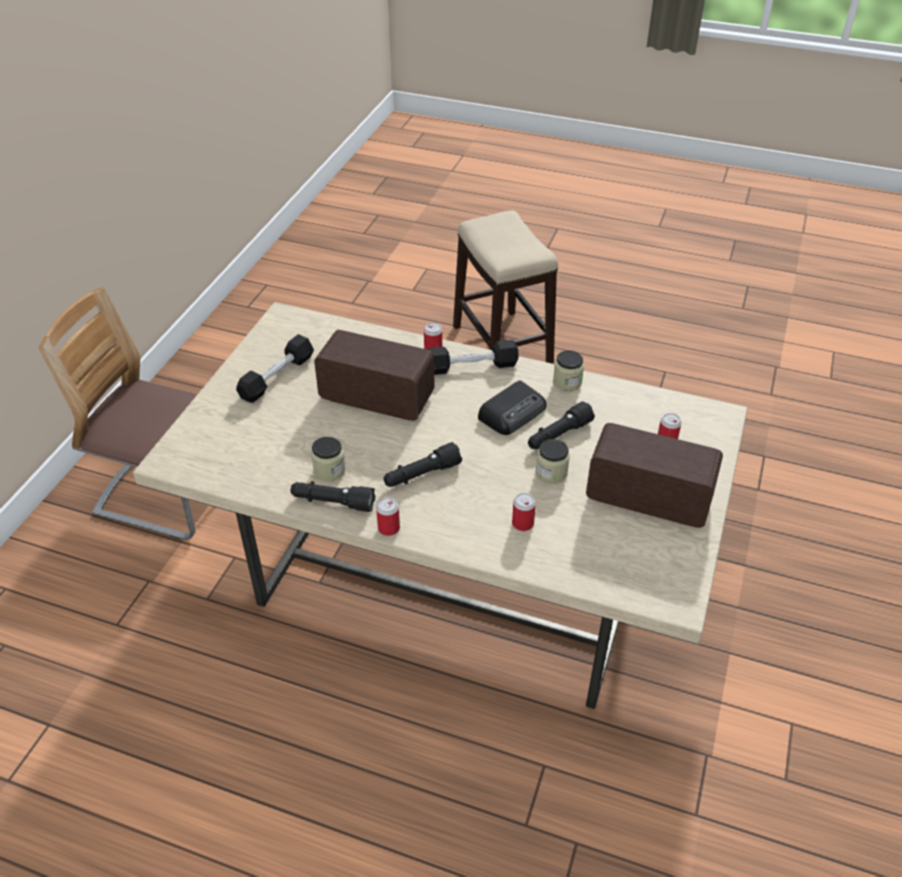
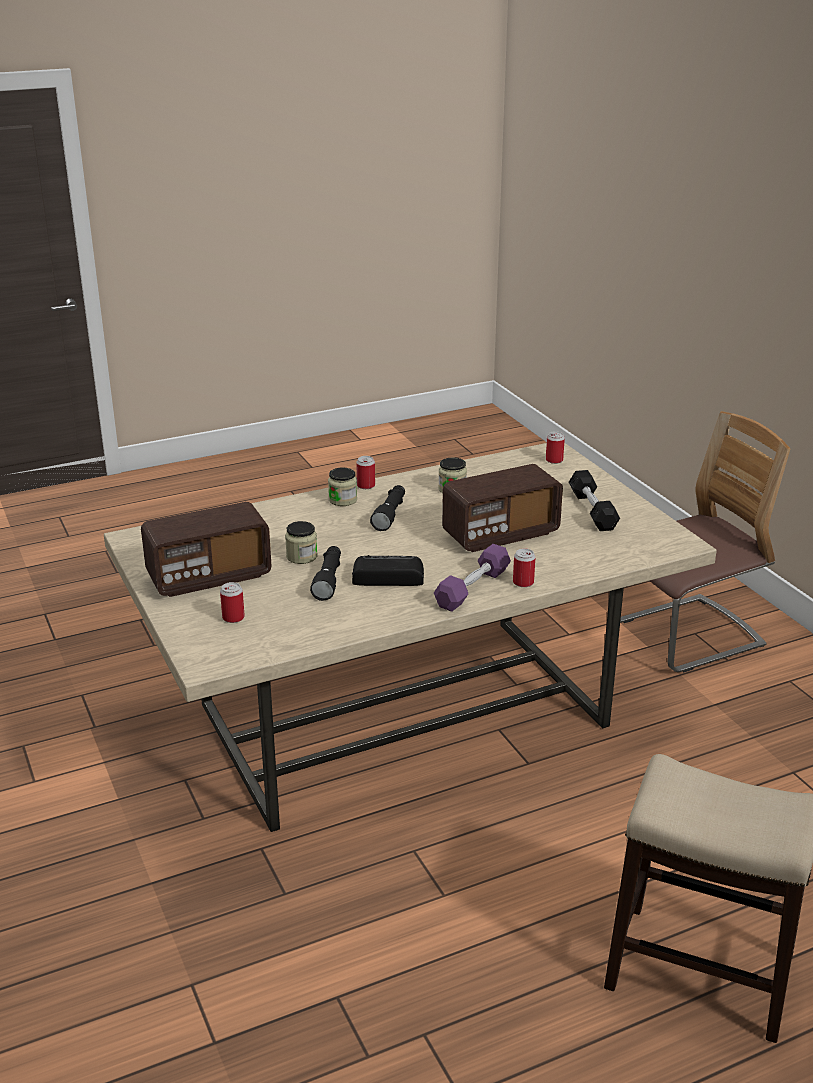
camera: 135 degrees right, 15 degrees down
(333, 502) = (420, 479): black flashlight -> none
(471, 366) = (472, 588): black dumbbell -> purple dumbbell
(513, 412) = (386, 576): radio -> radio turned 90 degrees clockwise
(522, 523) = (284, 524): can -> can (554, 460)
(567, 382) = (376, 619): jar -> jar (343, 500)

